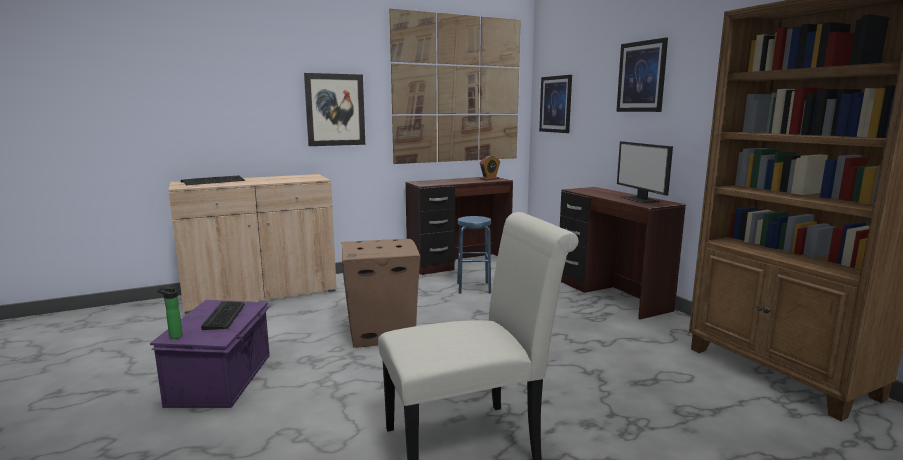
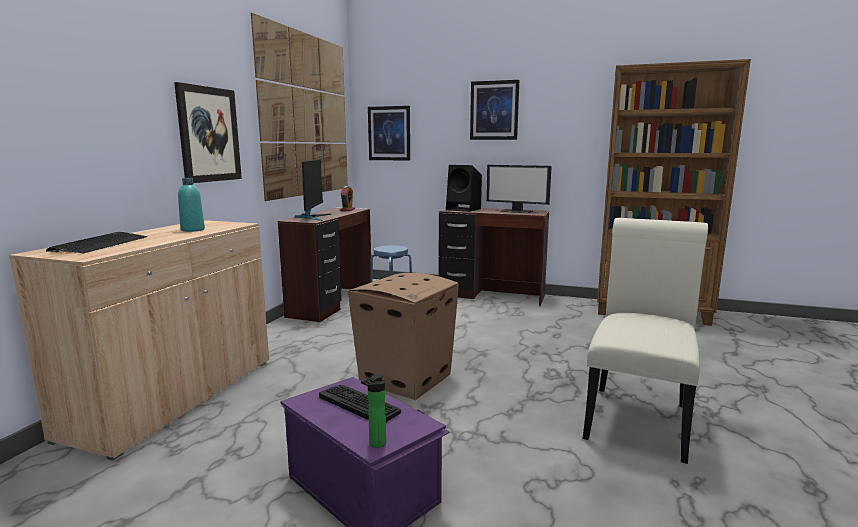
camera: 45 degrees left, 0 degrees up
(281, 179) = (192, 230): none -> turquoise bottle
(437, 182) = (313, 217): none -> monitor
(593, 191) = (464, 209): none -> black speaker

